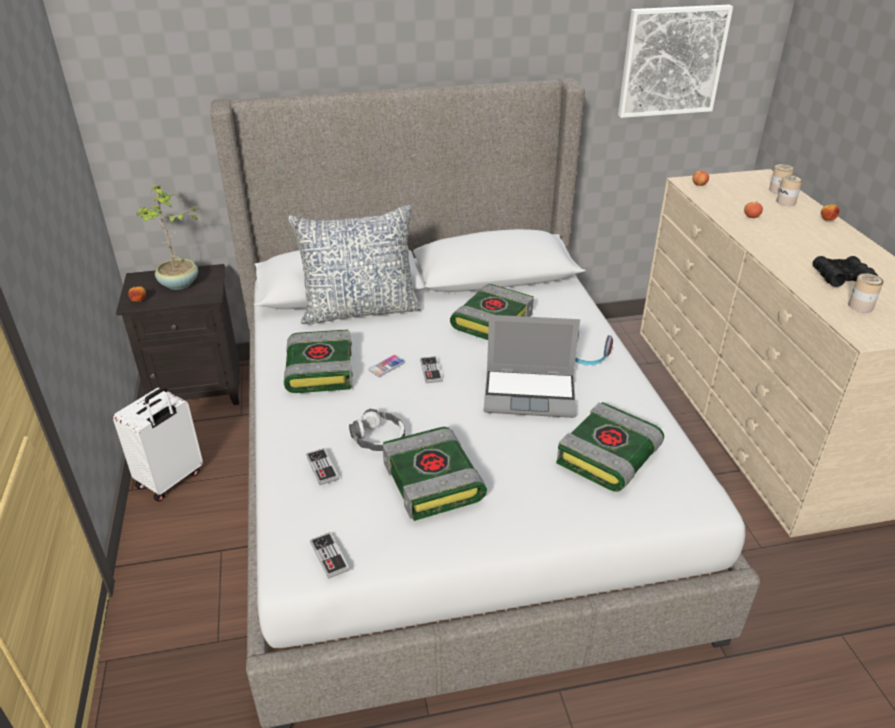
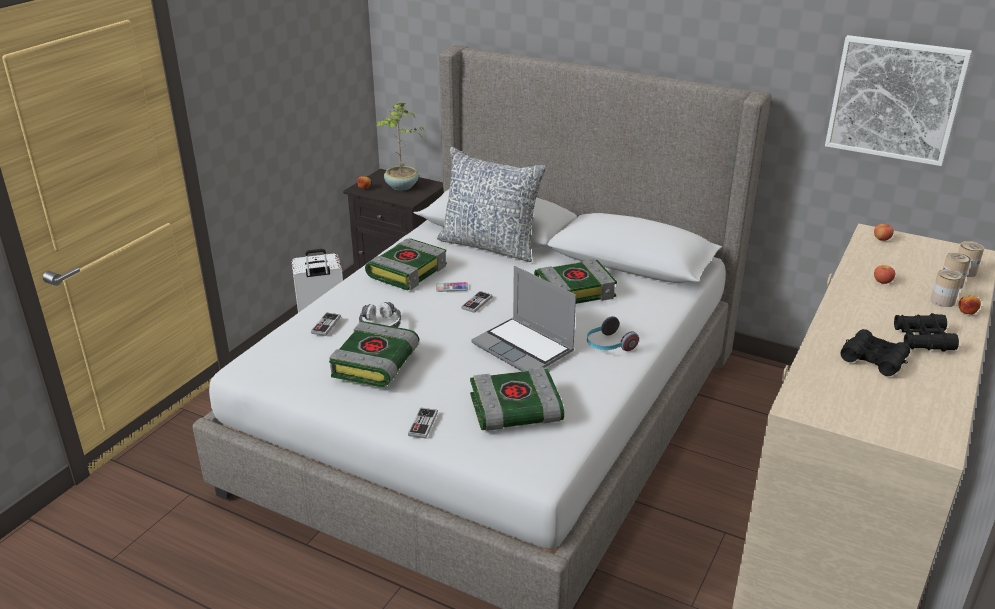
camera: 40 degrees right, 5 degrees down
(329, 556) = (266, 371): game controller -> game controller (423, 424)
(839, 250) = (922, 339): none -> black binoculars
(860, 306) = (843, 385): can -> can (942, 301)

